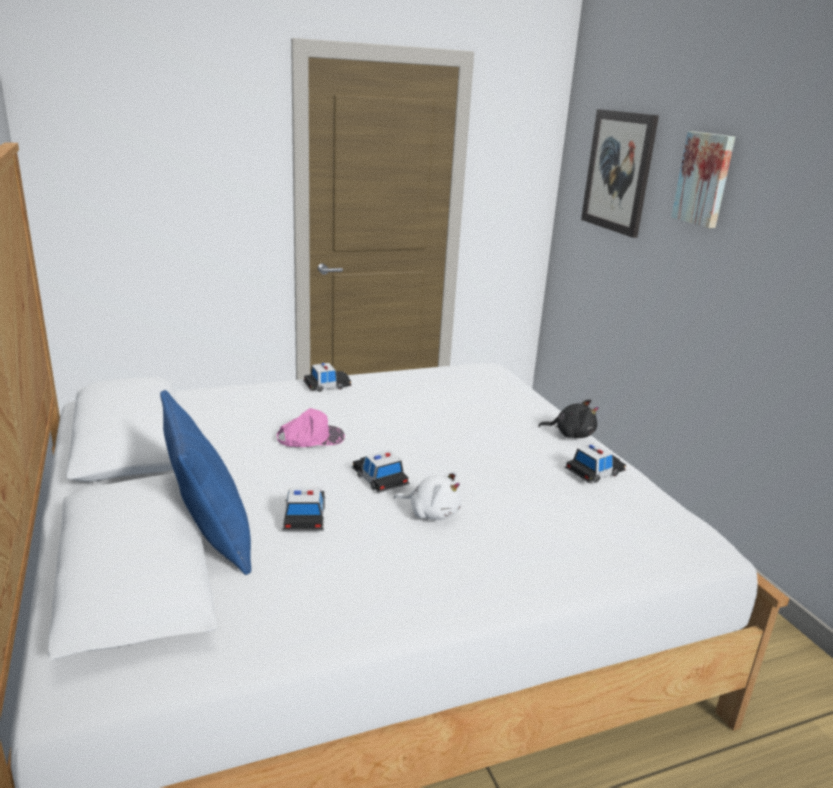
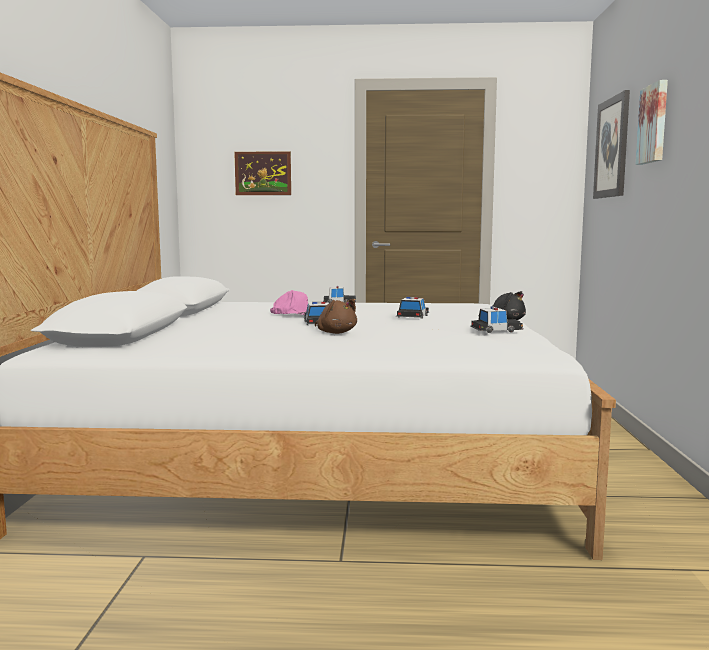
camera: 25 degrees right, 15 degrees down
(161, 173) = (263, 173): none -> picture
(210, 537) = (179, 330): blue pillow -> none
(304, 516) = (247, 329): toy car -> toy car (412, 316)
(431, 512) = (336, 333): white plush toy -> brown plush toy

